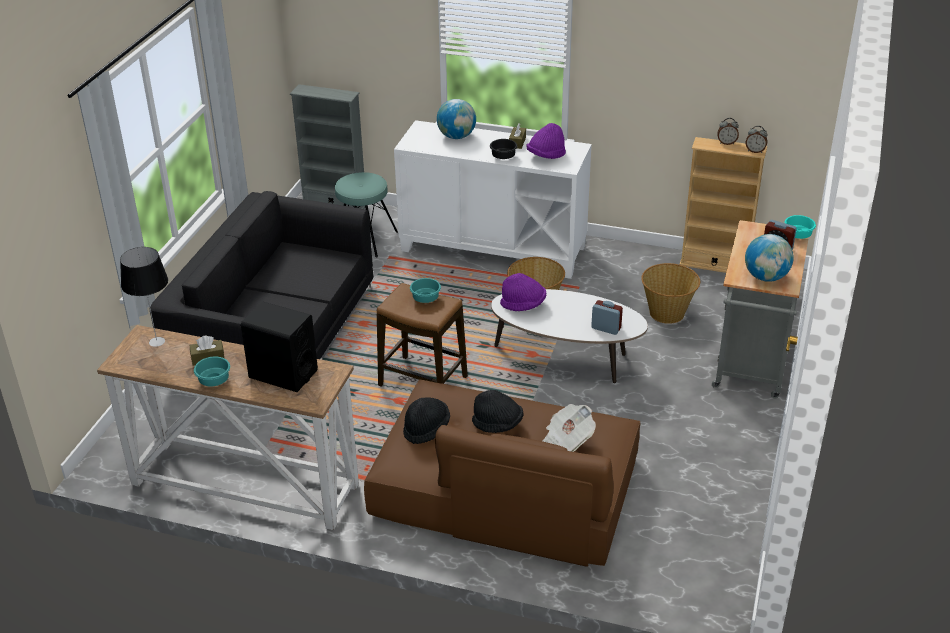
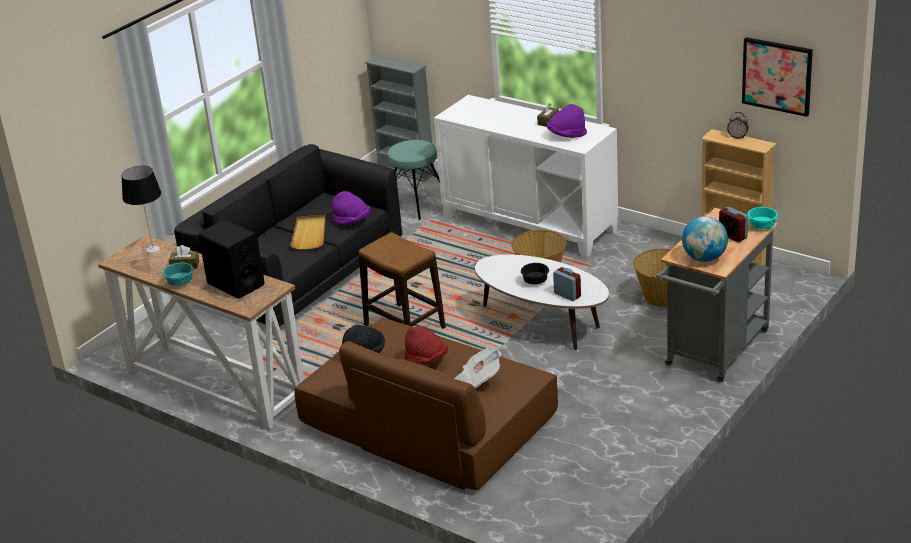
camera: 20 degrees right, 5 degrees down
(292, 292) = (309, 234): none -> beige tray
(426, 298) = (405, 247): turquoise bowl -> none
(456, 136) = (496, 111): globe -> none
(498, 424) = (426, 359): black hat -> red hat
(504, 156) = (528, 132): black bowl -> black bowl (536, 281)
(523, 304) = (504, 267): purple hat -> purple hat (352, 221)
(755, 151) = (760, 146): alarm clock -> none
(772, 78) = (777, 75): none -> picture

